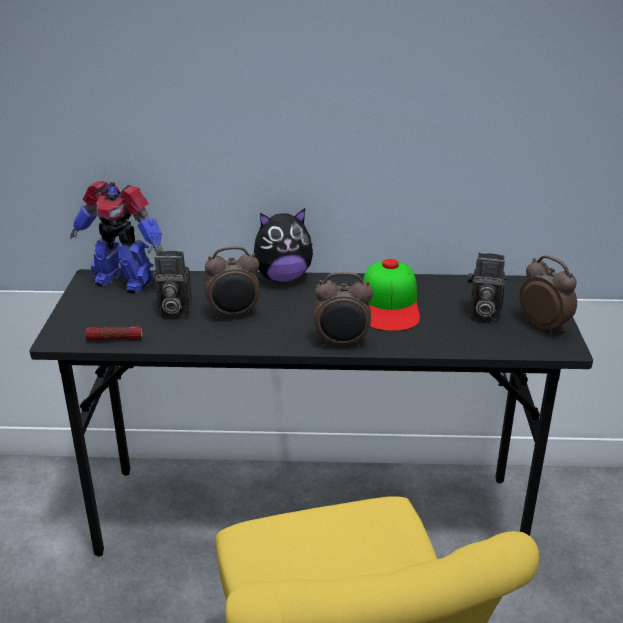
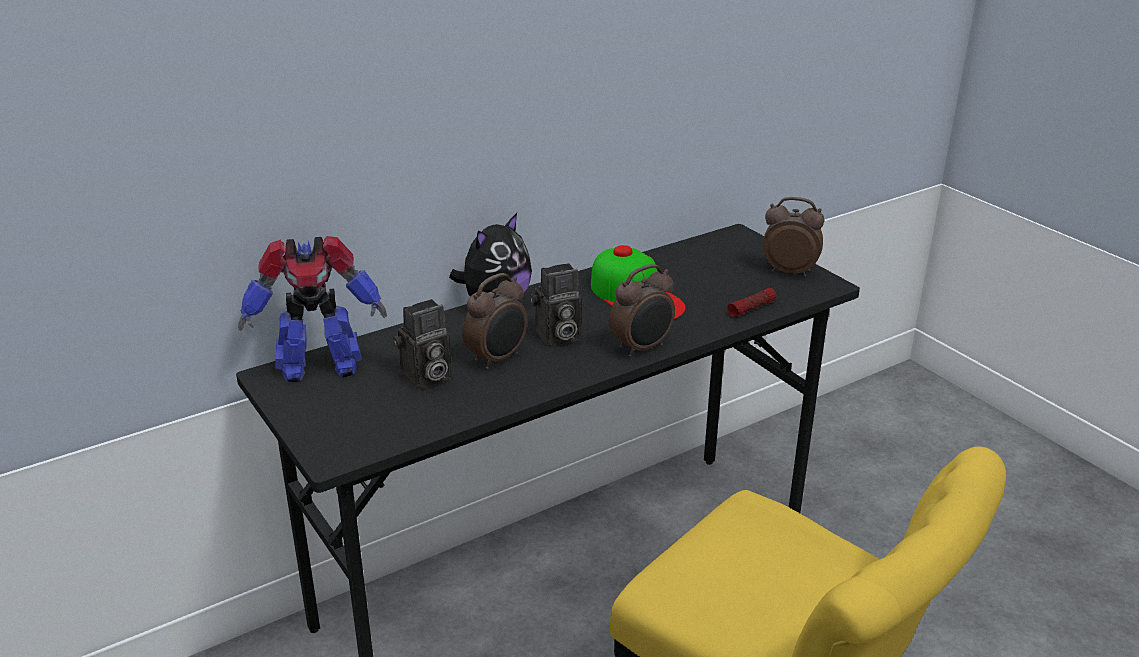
camera: 35 degrees left, 0 degrees up
(115, 339) = (402, 431): flashlight -> flashlight (751, 308)
(482, 314) = (727, 277): camera -> camera (556, 337)

